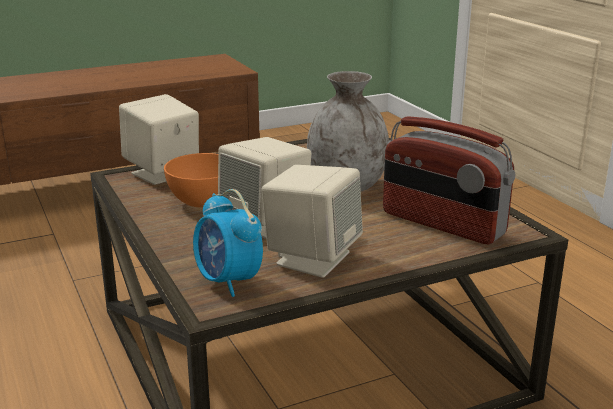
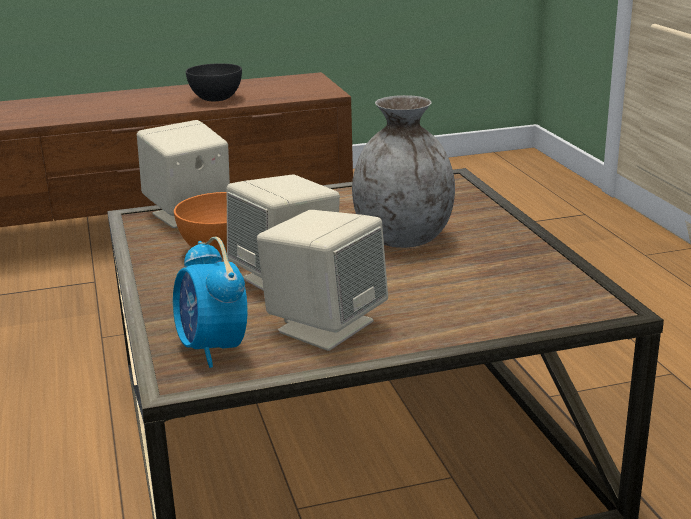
camera: 10 degrees right, 0 degrees up
(145, 77) = (216, 99): none -> grey bowl
(442, 224) = (503, 292): radio -> none

